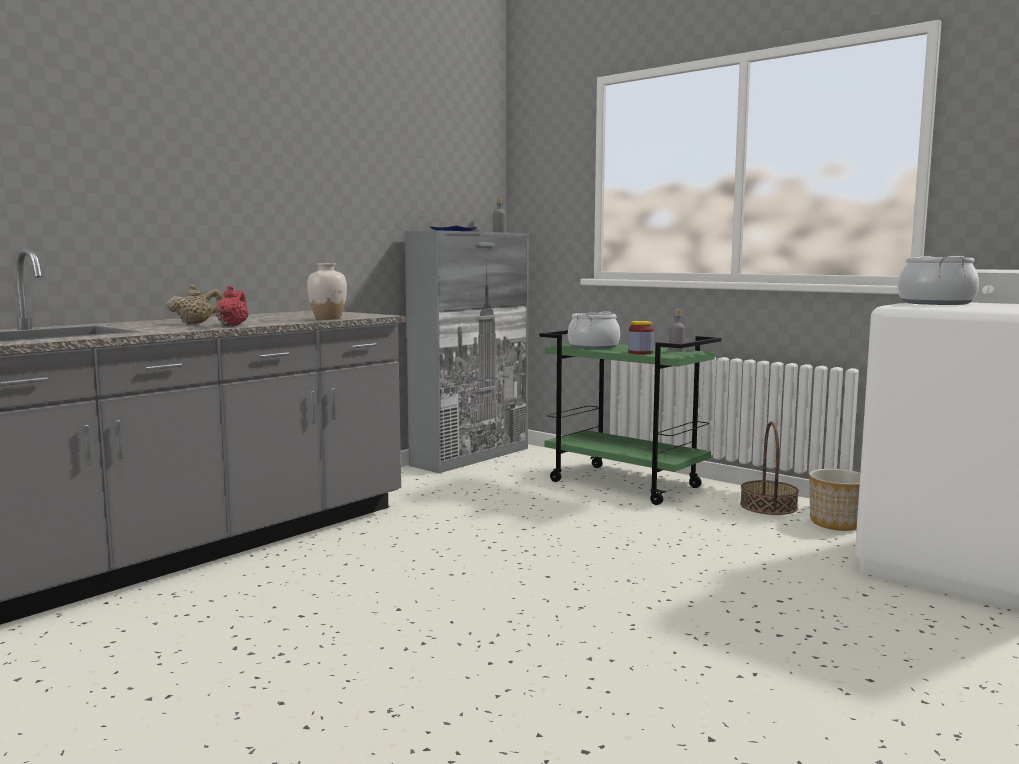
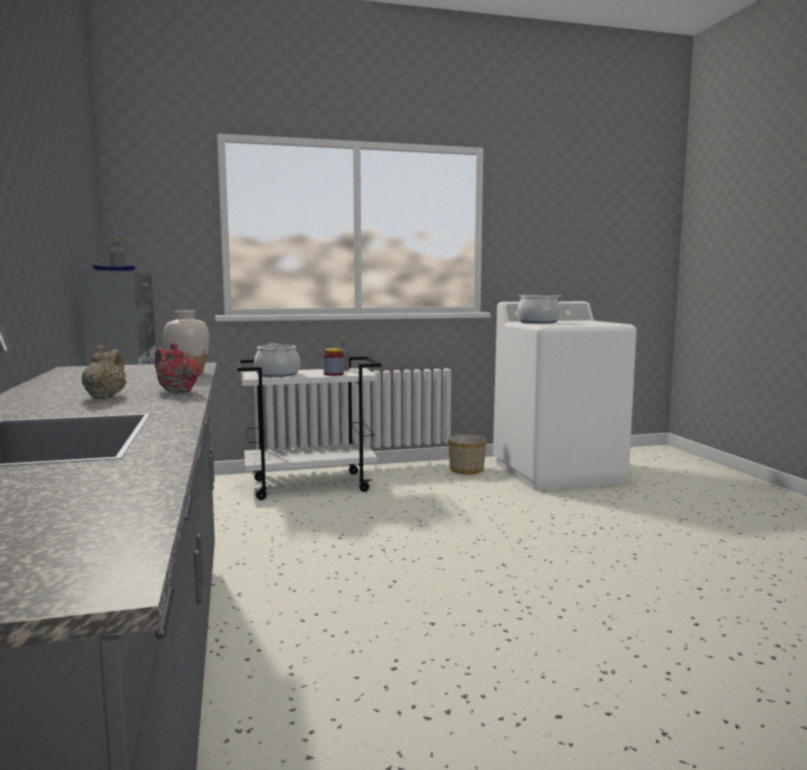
camera: 55 degrees left, 0 degrees up
(626, 484) = (311, 485): green cart -> white cart
(768, 506) = (417, 472): basket -> none

